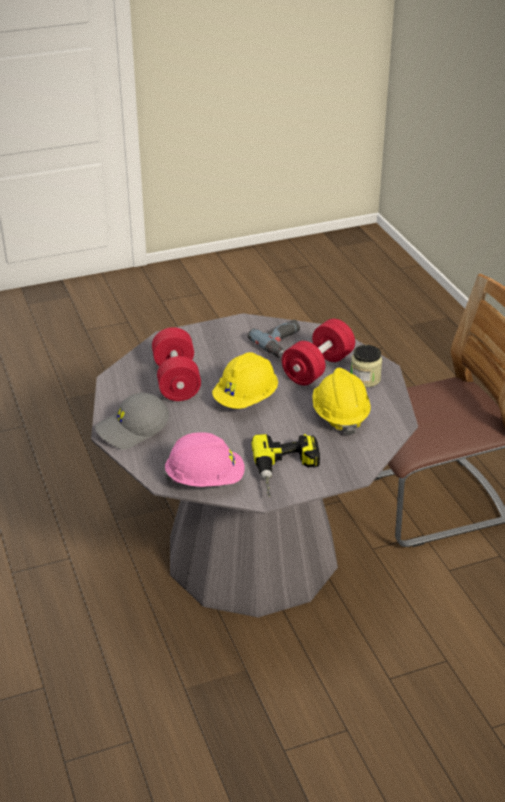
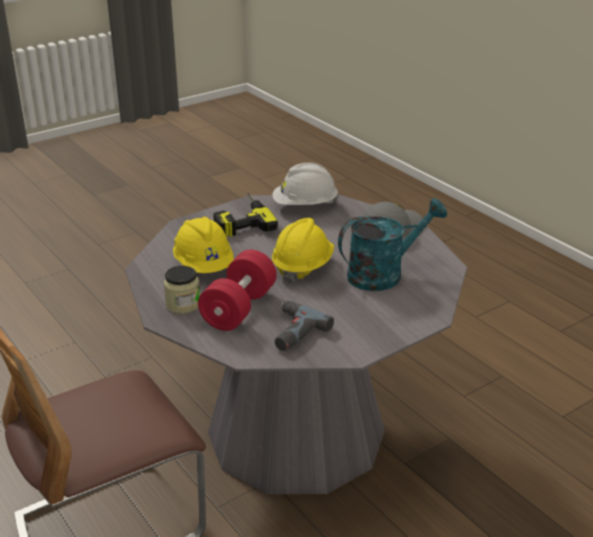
camera: 165 degrees right, 5 degrees down
(176, 380) = (383, 274): red dumbbell -> turquoise watering can
(205, 479) = (305, 206): pink hard hat -> white hard hat

